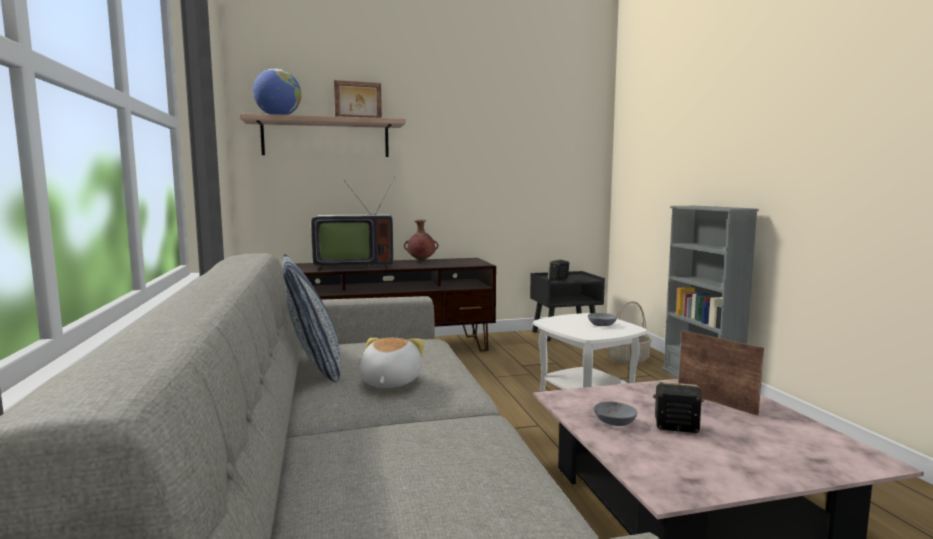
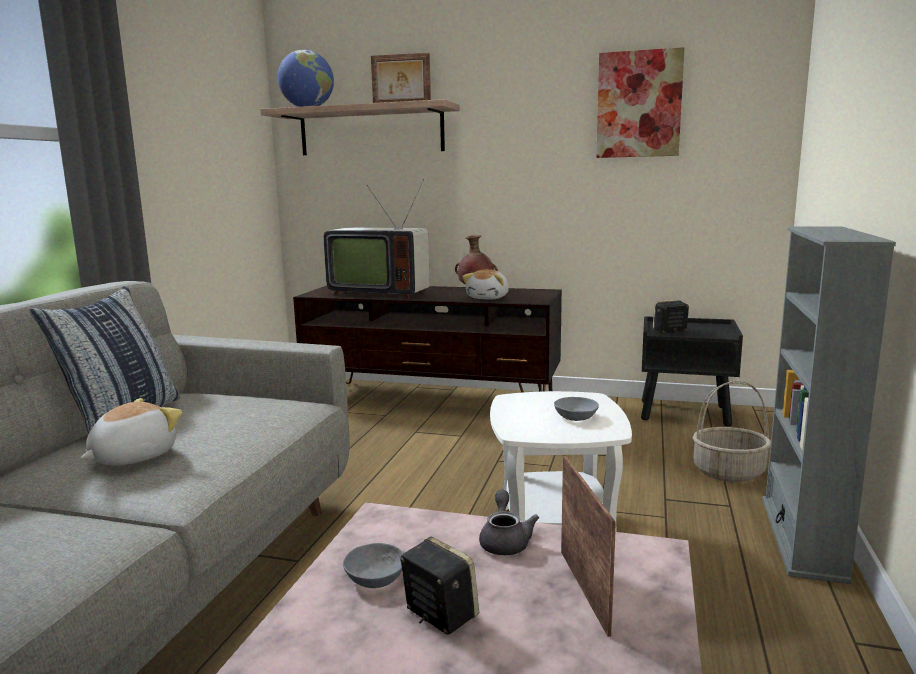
camera: 30 degrees right, 5 degrees up
(445, 264) = (489, 298): none -> plush toy
(523, 132) = (639, 104): none -> picture
(644, 392) = (505, 541): none -> grey teapot

